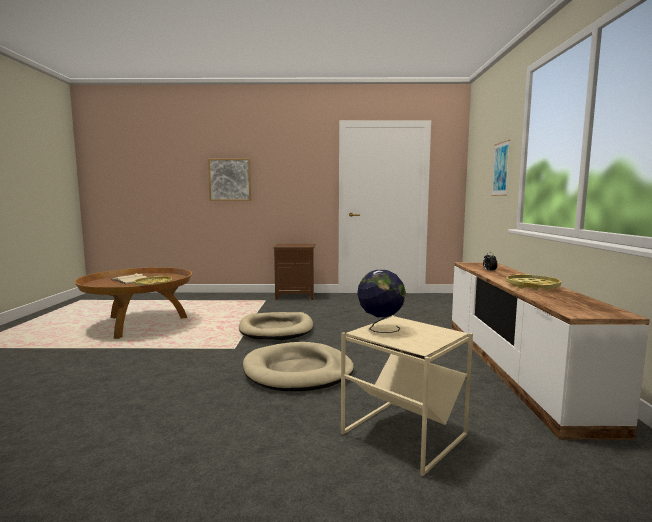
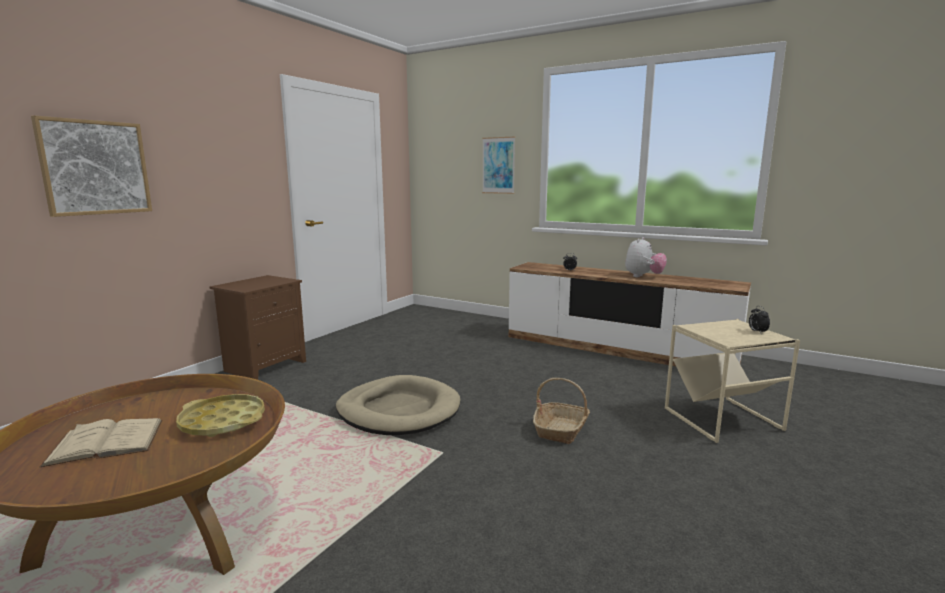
camera: 60 degrees left, 5 degrees up
(298, 371) = (561, 429): beige dog bed -> basket
(380, 329) = (720, 336): globe -> none
(424, 340) = (757, 332): none -> alarm clock
(532, 286) = (643, 276): yellow tray -> plush toy

